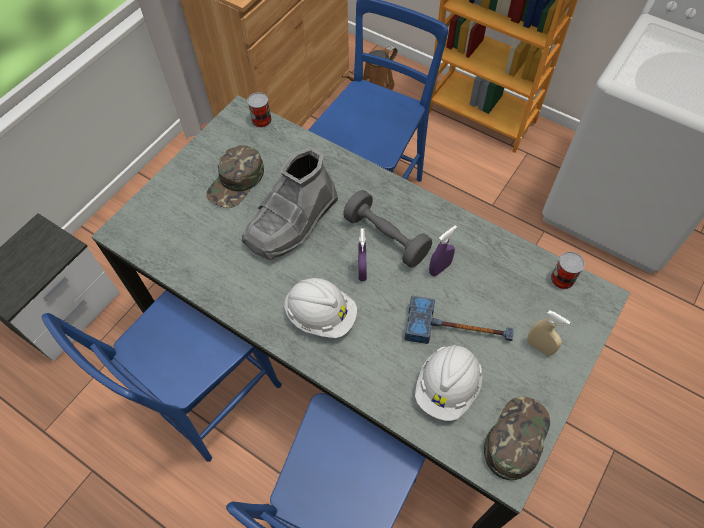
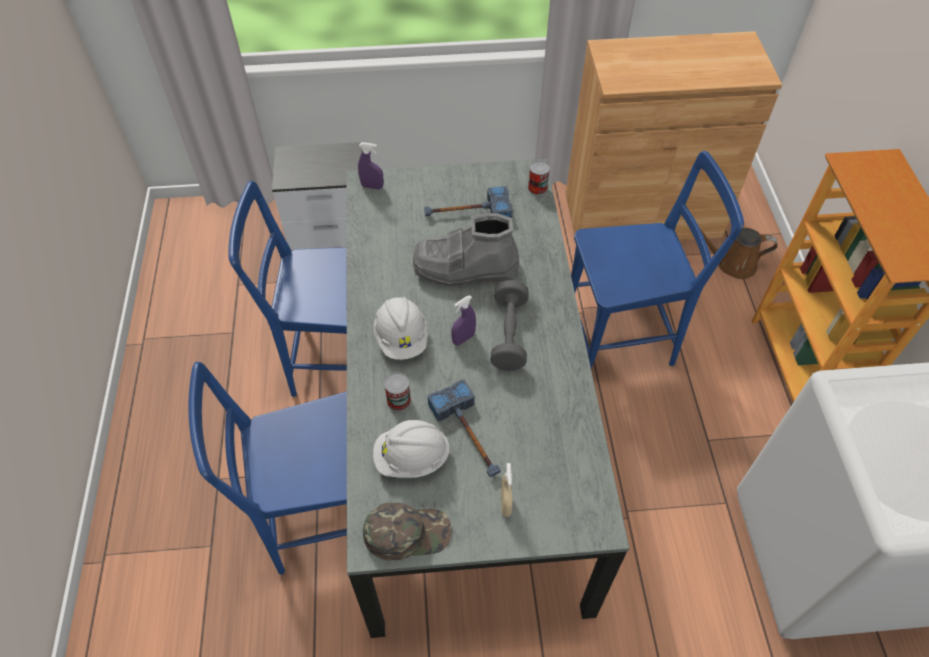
camera: 50 degrees right, 5 degrees down
(237, 182) = (467, 212): green cap -> hammer
(439, 268) = (514, 388): purple spray bottle -> purple spray bottle (372, 186)
(562, 279) = (590, 484): can -> can (399, 400)

